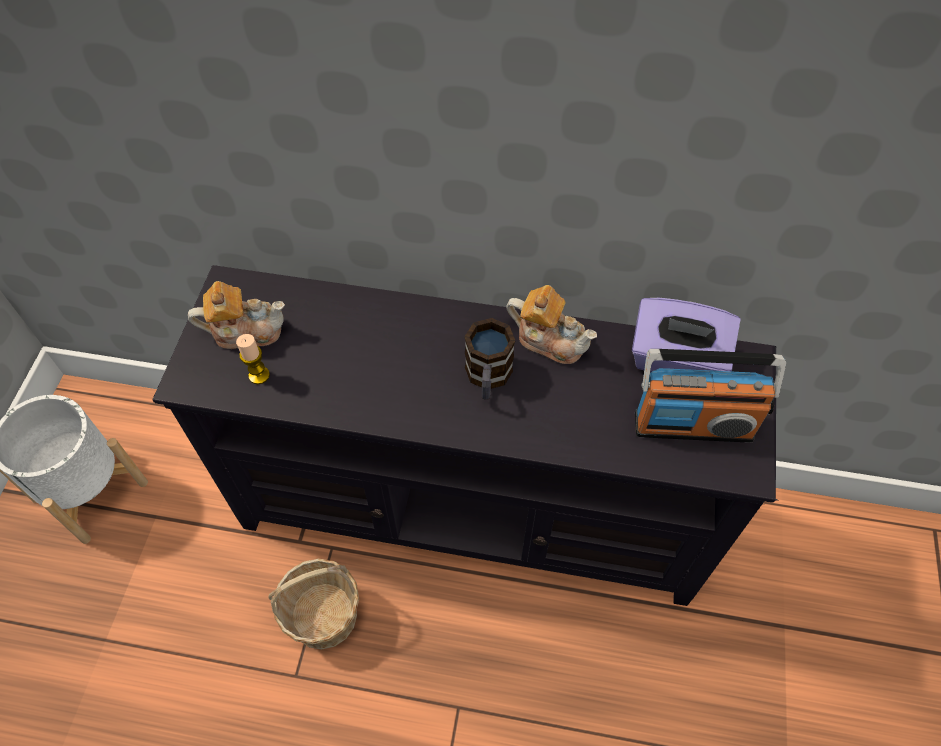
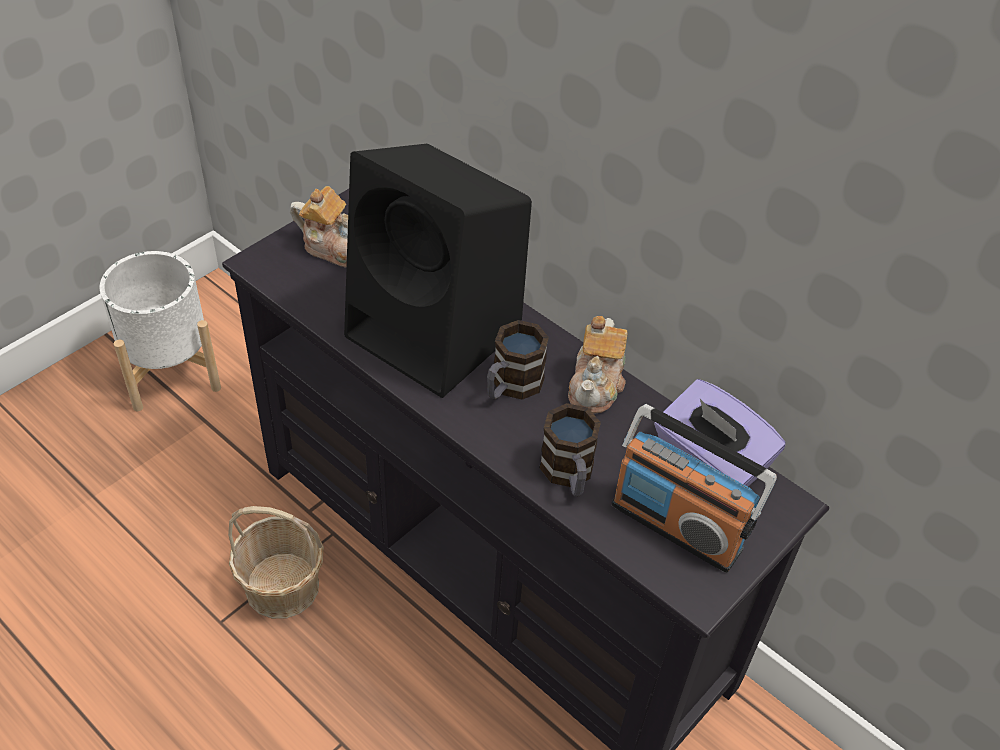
camera: 30 degrees right, 10 degrees down
(259, 375) = (318, 286): candle -> none
(394, 363) = (438, 333): none -> black speaker
(549, 340) = (596, 385): teapot -> teapot turned 45 degrees clockwise
(588, 429) = (569, 475): none -> mug

